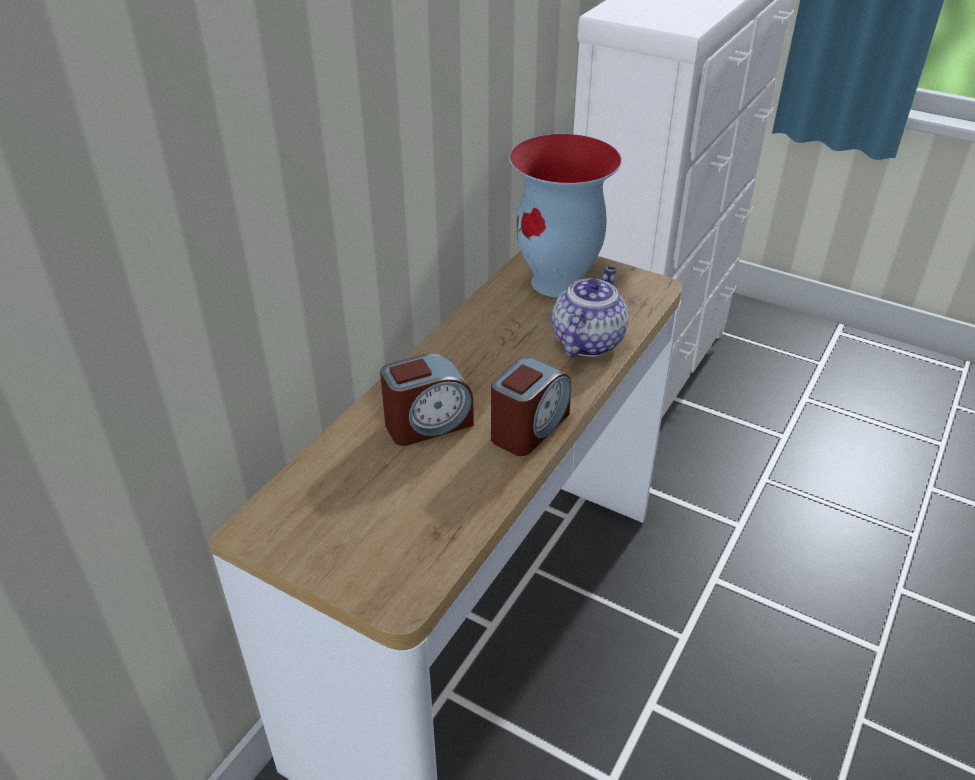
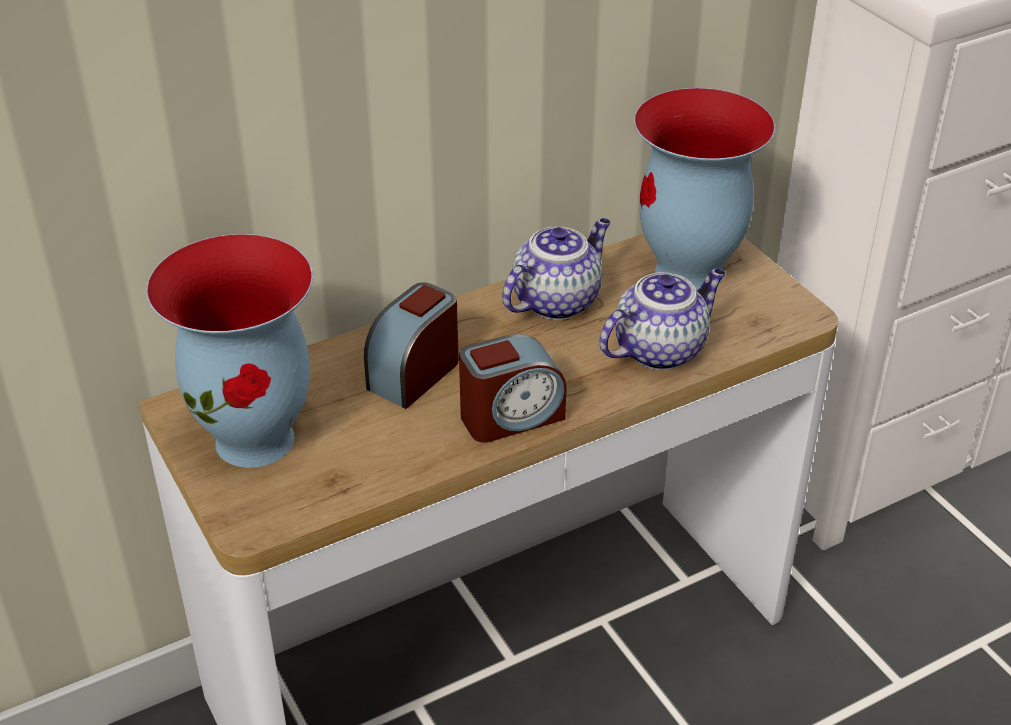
camera: 30 degrees right, 0 degrees up
(344, 526) = (257, 439): none -> vase
(428, 423) = (414, 374): alarm clock -> alarm clock turned 120 degrees clockwise
(485, 332) = (557, 300): none -> teapot

